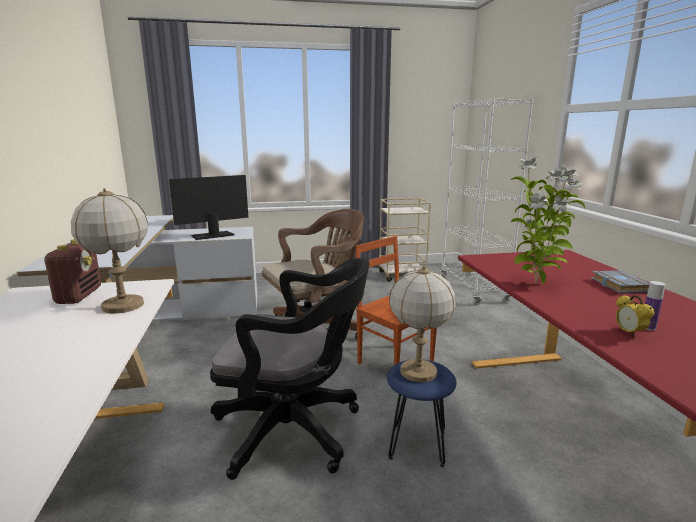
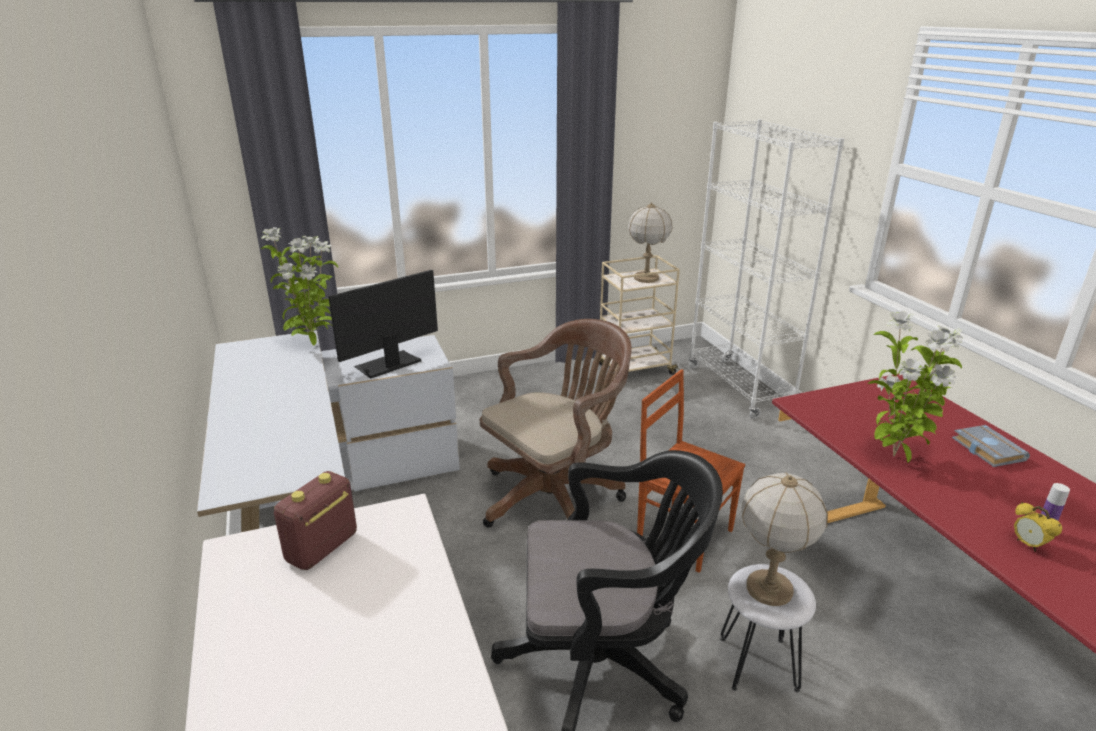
camera: 10 degrees left, 10 degrees up
(79, 296) = (322, 549): radio -> radio turned 135 degrees counterclockwise
(123, 306) = (403, 564): table lamp -> table lamp (646, 278)
(166, 219) = (313, 345): none -> potted plant
(416, 444) = (757, 663): blue stool -> white stool

